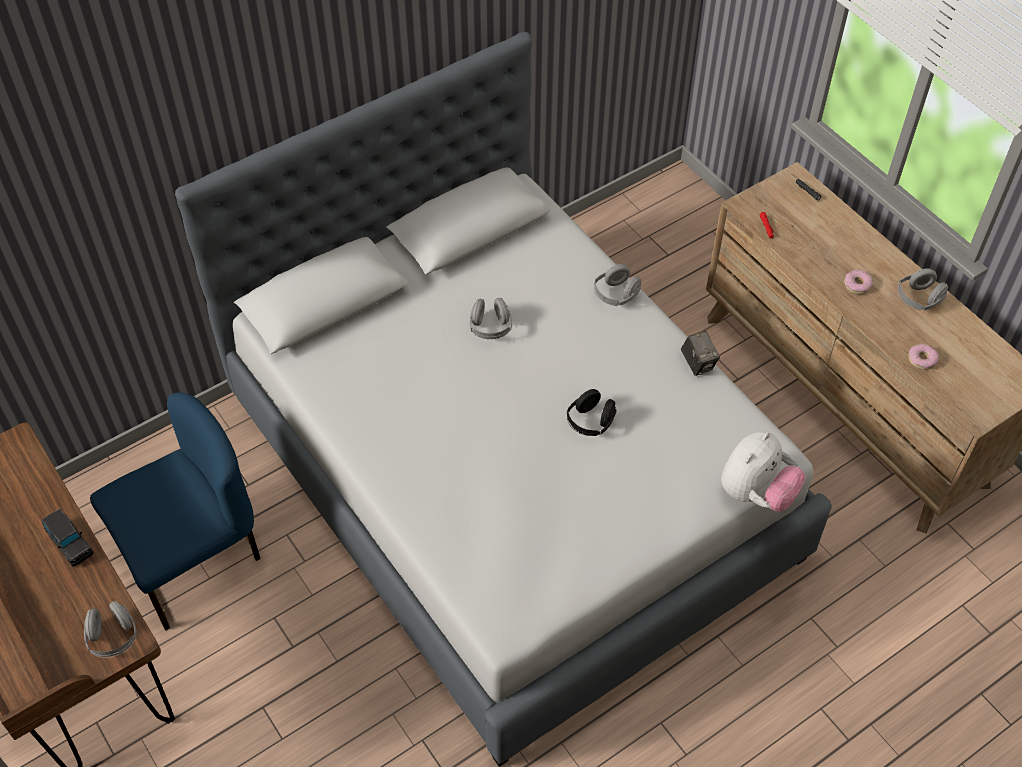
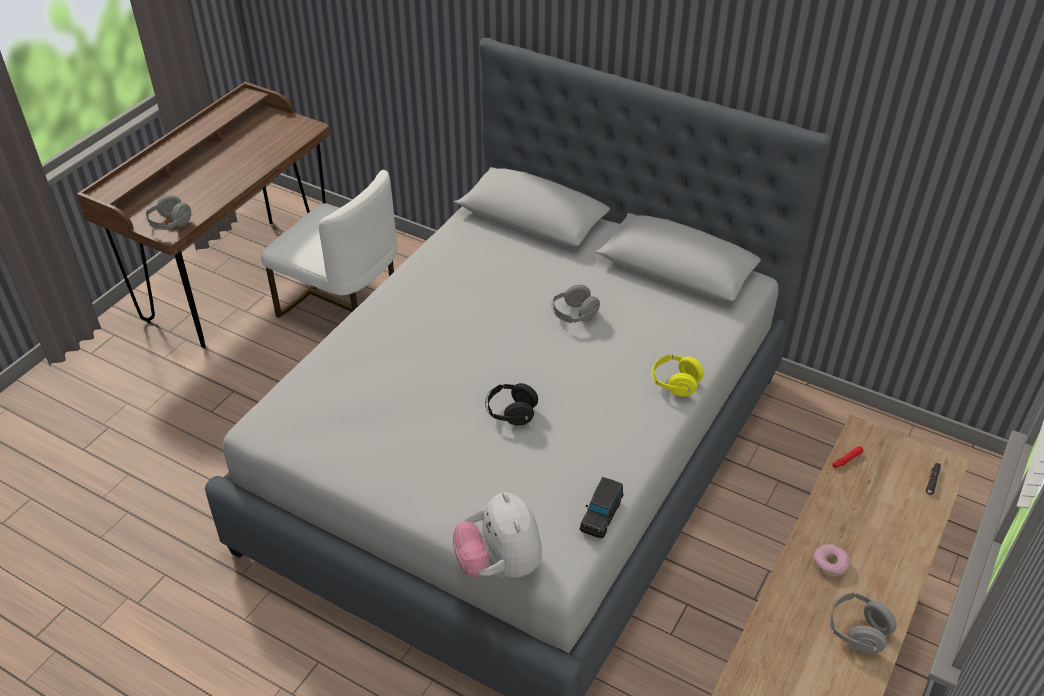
camera: 65 degrees right, 10 degrees down
(70, 543) = (238, 178): black toy car -> black toy car (601, 515)
(193, 558) = (342, 306): blue chair -> white chair
(616, 295) = (675, 383): grey headphones -> yellow headphones
(698, 363) = (634, 469): camera -> none
(756, 493) = (499, 564): plush toy -> plush toy turned 60 degrees clockwise
(922, 359) = (765, 658): donut -> none

